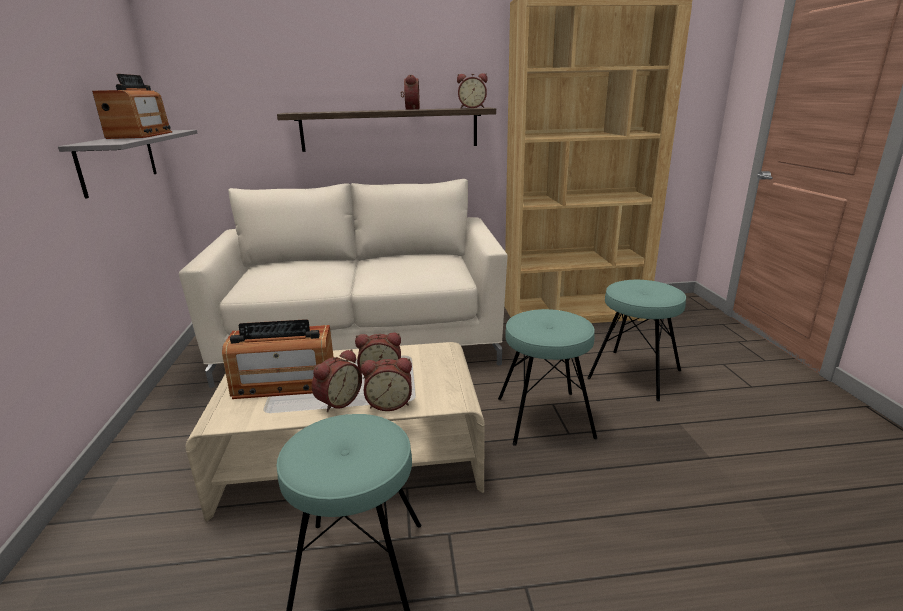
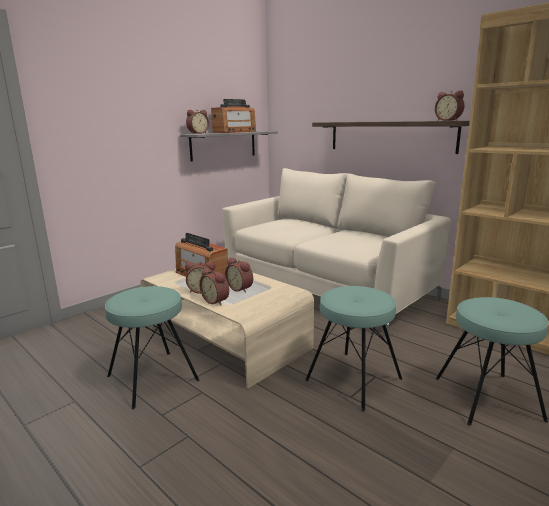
camera: 50 degrees right, 5 degrees down
(410, 109) = (401, 121): alarm clock -> alarm clock (197, 133)

